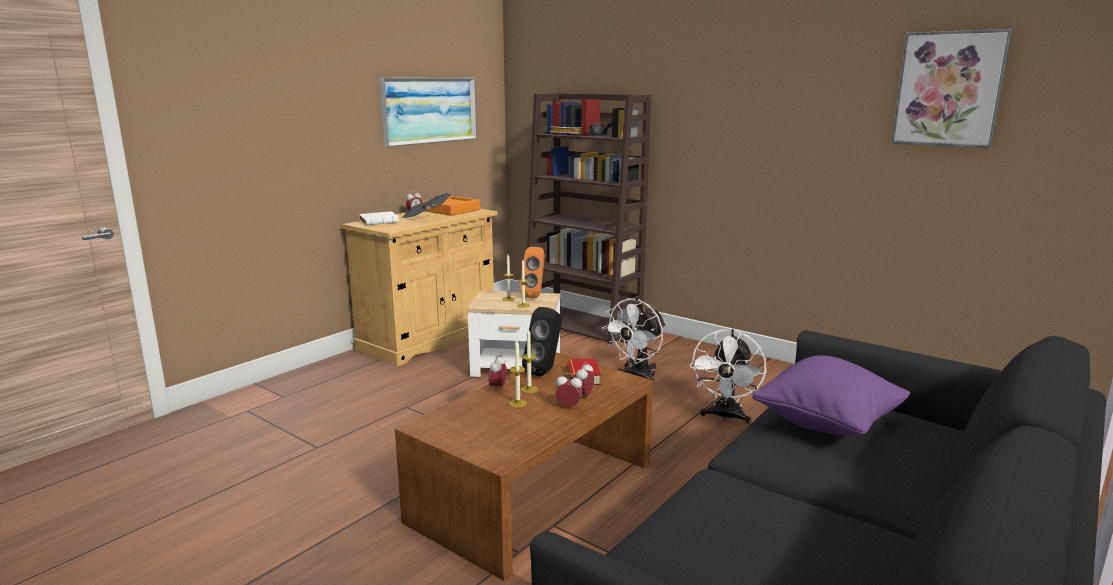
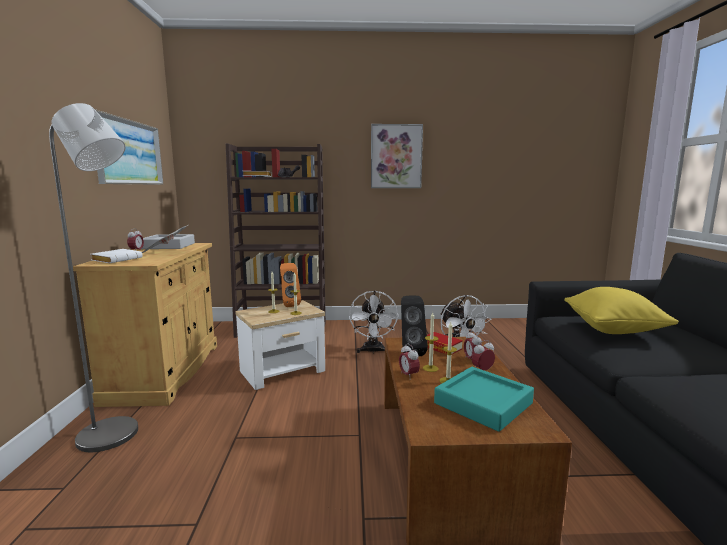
camera: 40 degrees left, 5 degrees down
(342, 377) = (117, 437): none -> grey floor lamp
(451, 210) = (168, 246): orange tray -> grey tray
(503, 428) = (483, 403): none -> turquoise tray
(827, 424) = (613, 330): purple pillow -> yellow pillow
(948, 89) = (512, 142): picture -> picture (396, 156)

